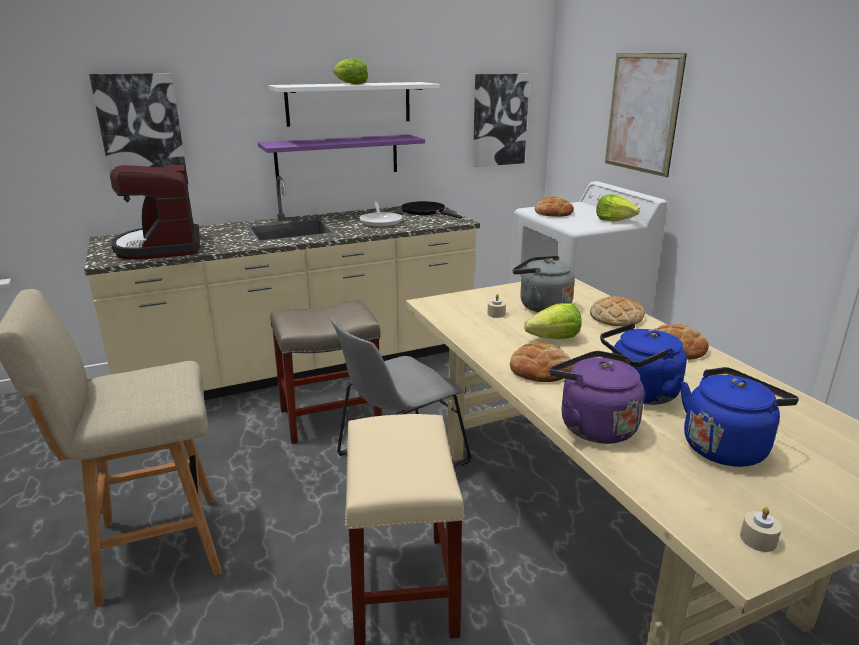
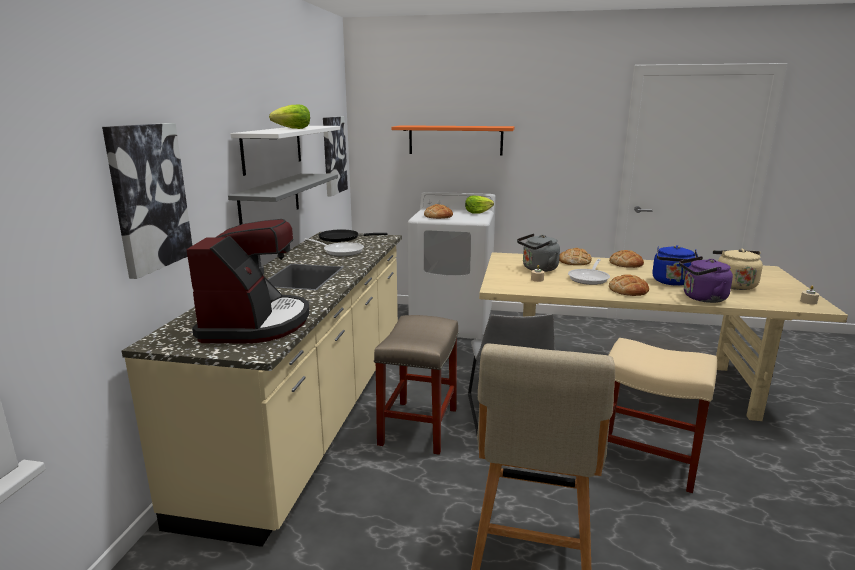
camera: 55 degrees left, 5 degrees down
(161, 247) = (256, 323): coffee machine -> coffee machine turned 105 degrees counterclockwise
(337, 157) = (270, 201): purple shelf -> grey shelf
(554, 338) = (589, 278): lettuce -> frying pan
(642, 113) = (455, 140): picture -> orange shelf
(726, 446) = (733, 285): blue kettle -> beige kettle

